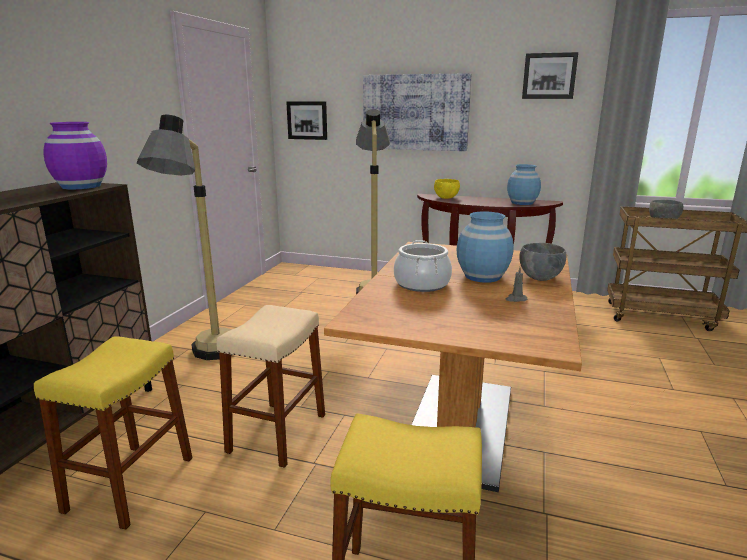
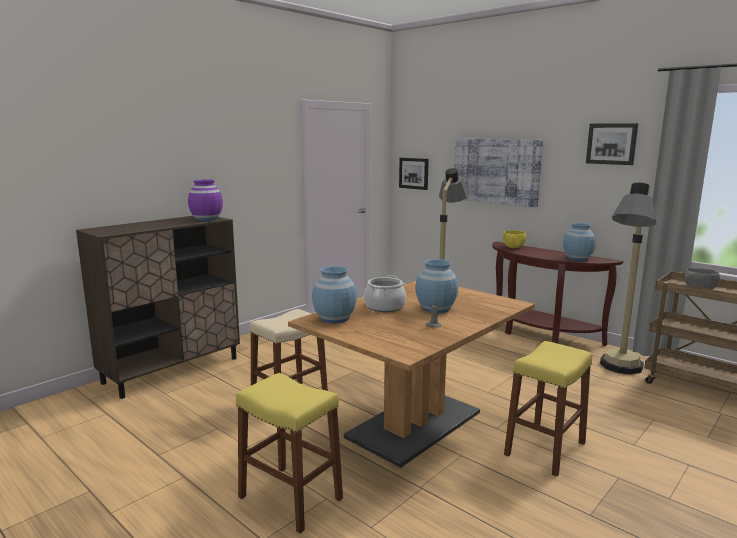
camera: 25 degrees right, 5 degrees down
(130, 484) = (190, 405): yellow stool -> yellow stool (545, 449)
(207, 359) = (281, 347): floor lamp -> floor lamp (618, 372)
(383, 311) = (334, 318): none -> blue vase
(539, 278) = (477, 316): grey bowl -> none

